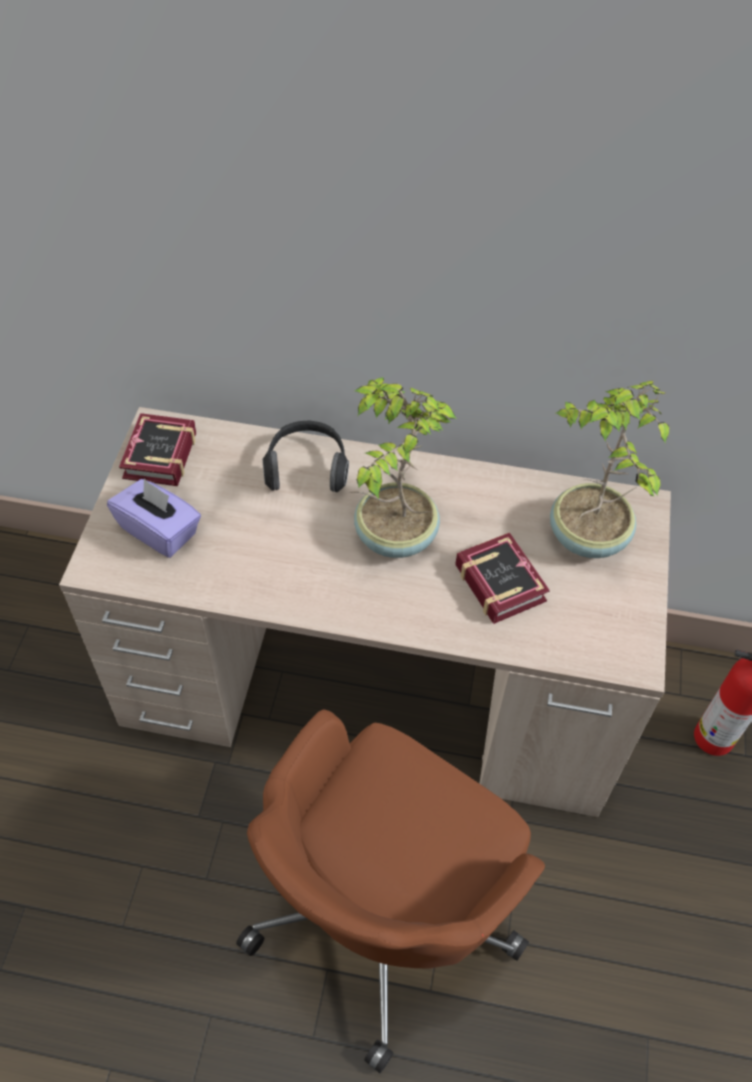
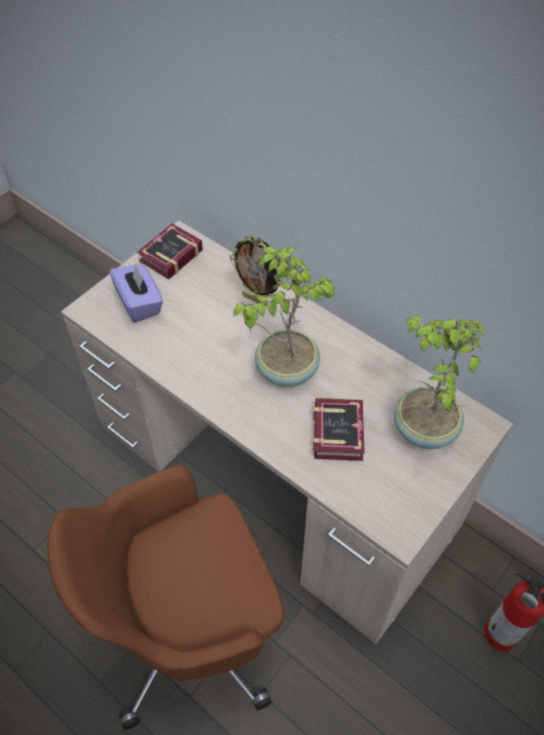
camera: 30 degrees right, 0 degrees up
(307, 468) = (258, 300): headphones -> picture frame

